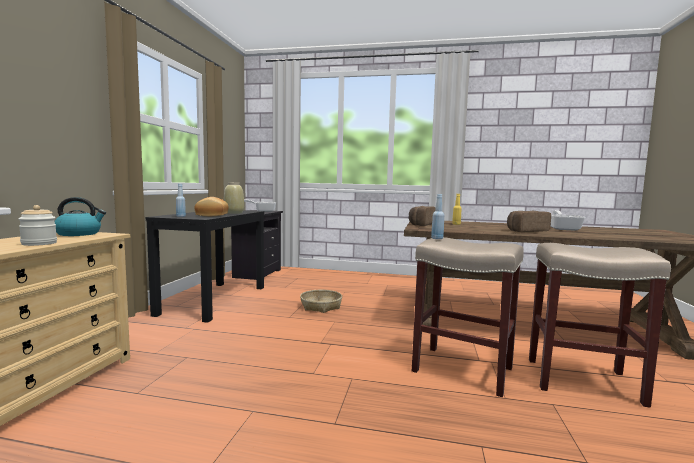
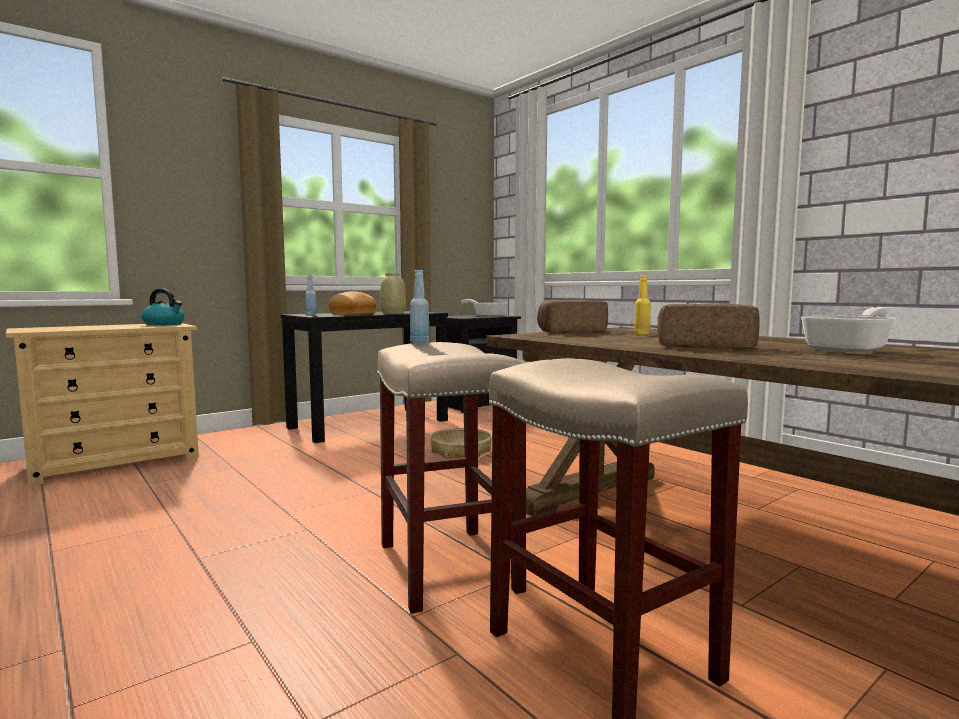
camera: 40 degrees right, 0 degrees up
(39, 243) = (99, 328): jar -> none

